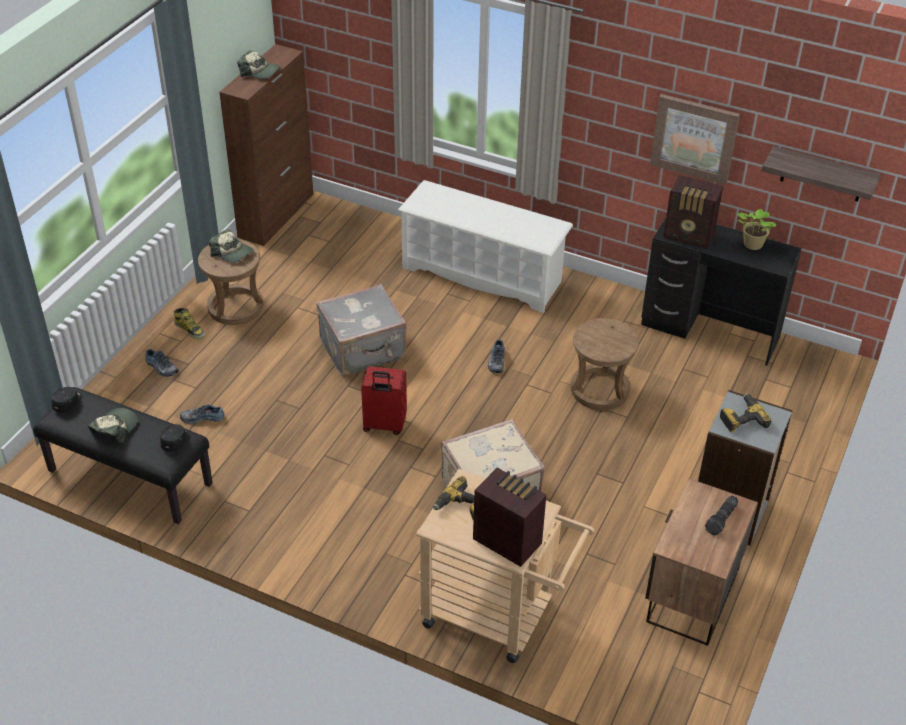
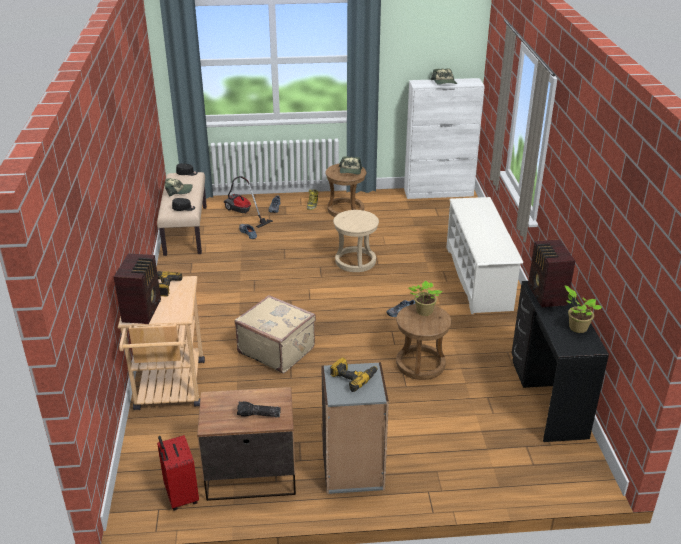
camera: 60 degrees right, 10 degrees down
(129, 478) = (185, 230): black bench -> beige bench
(143, 404) = (242, 213): none -> vacuum cleaner
(276, 215) = (439, 192): brown cabinet -> white cabinet
(364, 350) = (355, 261): grey suitcase -> beige stool
(384, 425) = (298, 291): red suitcase -> red suitcase (180, 496)
(594, 333) = (423, 312): none -> potted plant
(694, 138) = (587, 216): picture -> none
(822, 175) = (631, 285): shelf -> none

